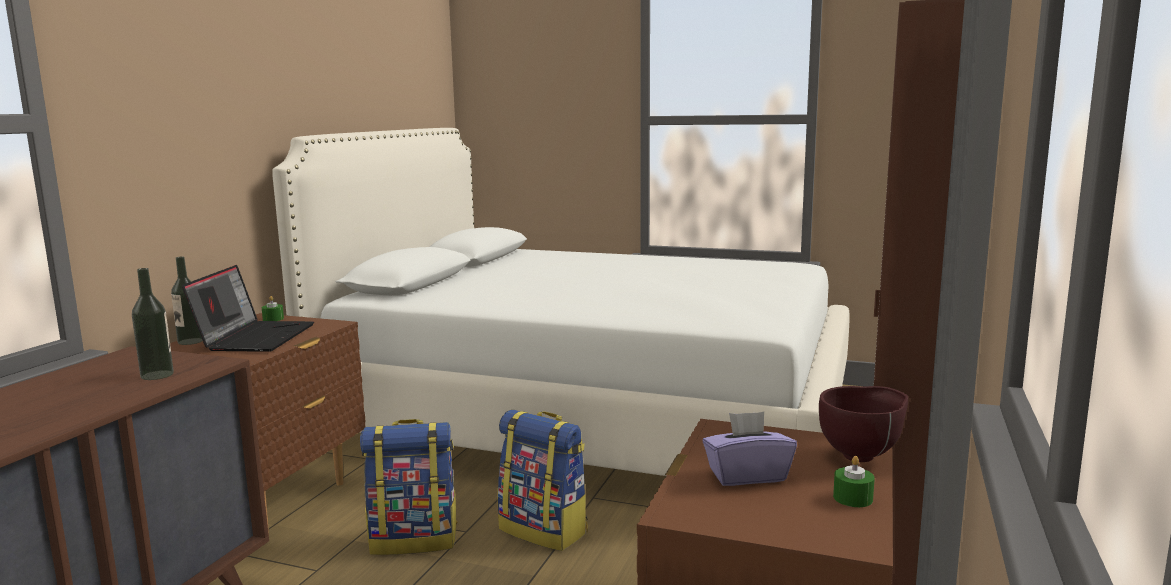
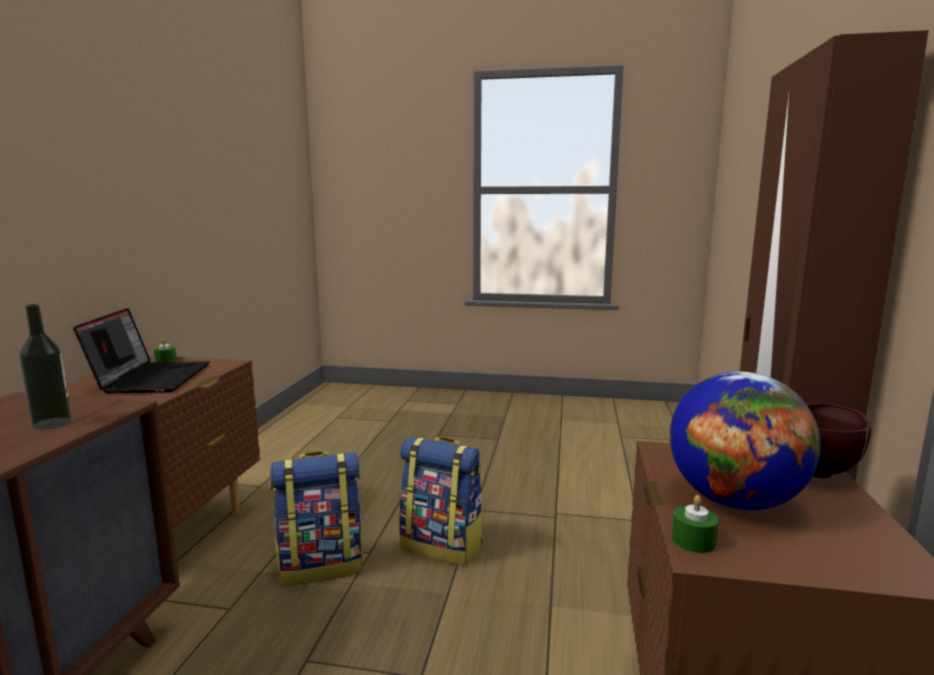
camera: 10 degrees left, 0 degrees up
(190, 341) = (82, 385): bottle -> none
(594, 417) = (450, 436): white bed -> none
(747, 475) = (734, 501): purple tissue box -> globe
(853, 498) = (857, 520): green candle -> green candle (693, 540)

